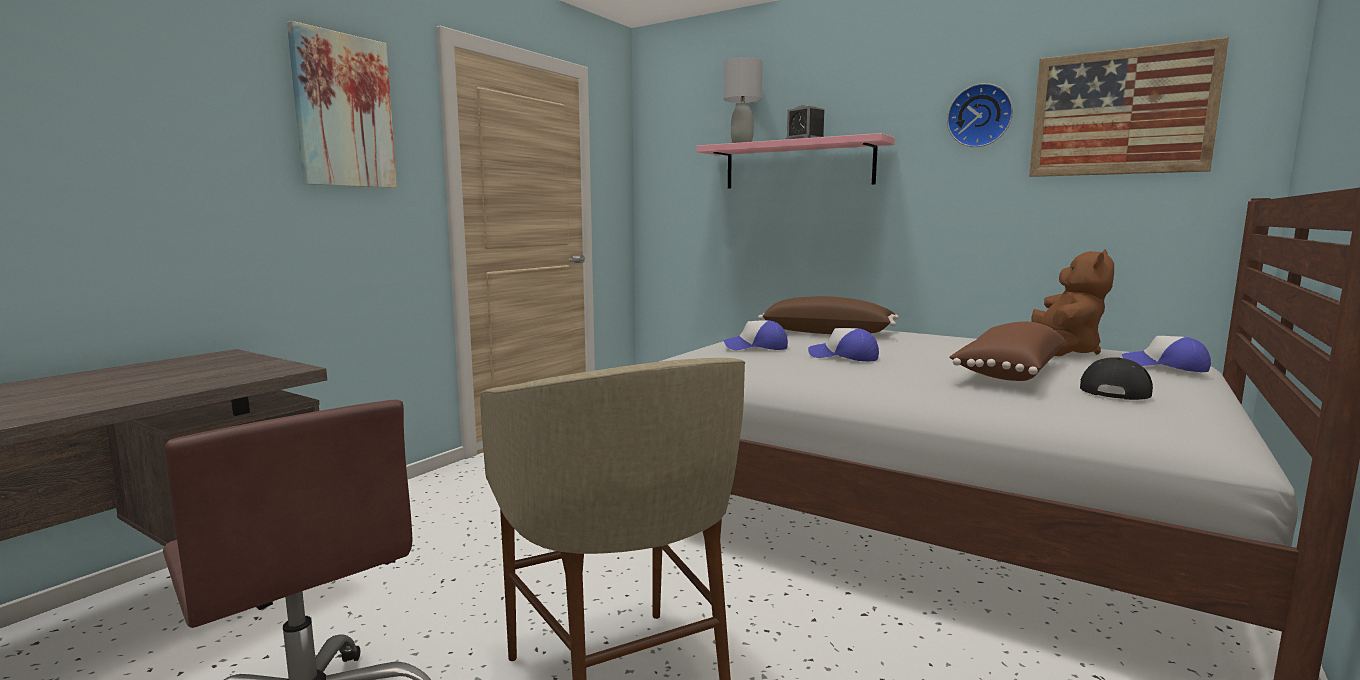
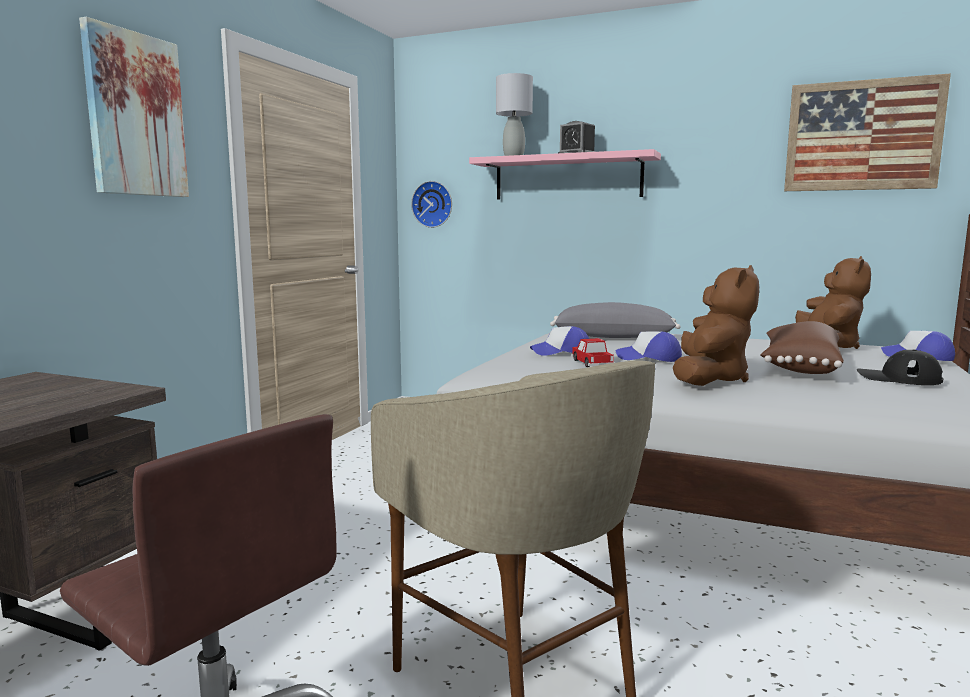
camera: 10 degrees left, 0 degrees up
(778, 359) = (591, 363): none -> toy car
(828, 333) = (613, 337): brown pillow -> grey pillow
(892, 381) = (709, 379): none -> brown plush toy
(980, 116) = (739, 135): wall clock -> wall clock (433, 204)
(1116, 389) = (898, 378): black cap -> black cap turned 90 degrees counterclockwise

